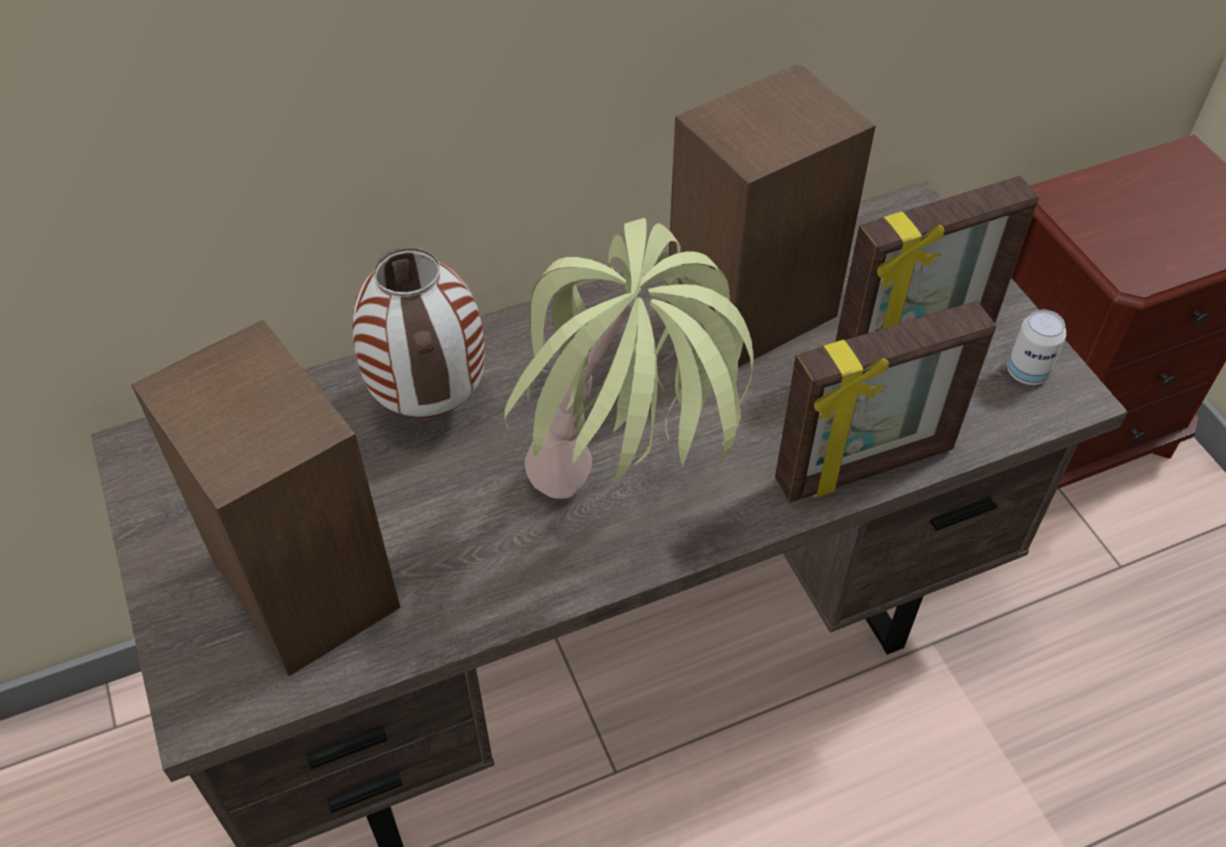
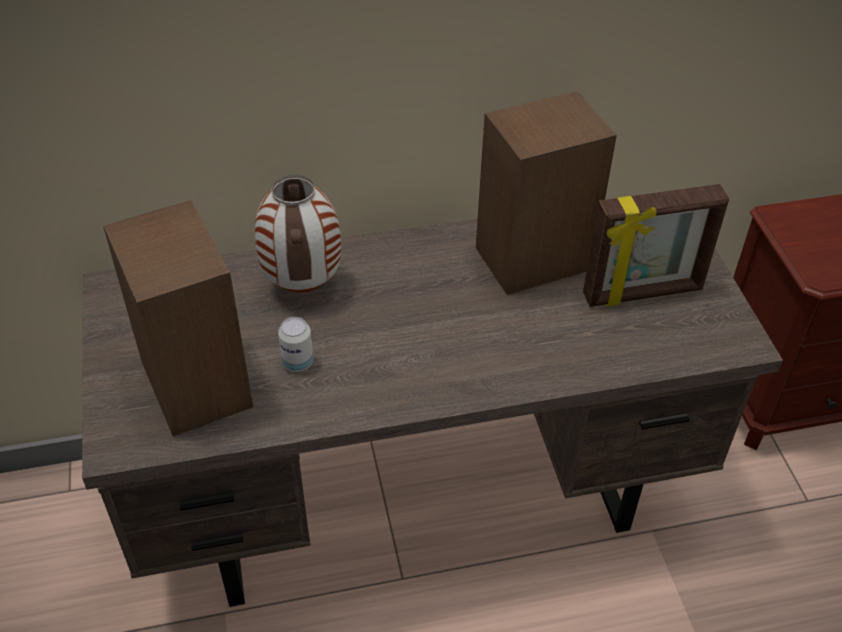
camera: 10 degrees right, 5 degrees down
(627, 510) = (416, 371): potted plant -> none
(866, 467) = (586, 368): picture frame -> none
(1027, 372) = (717, 324): can -> can (298, 362)

